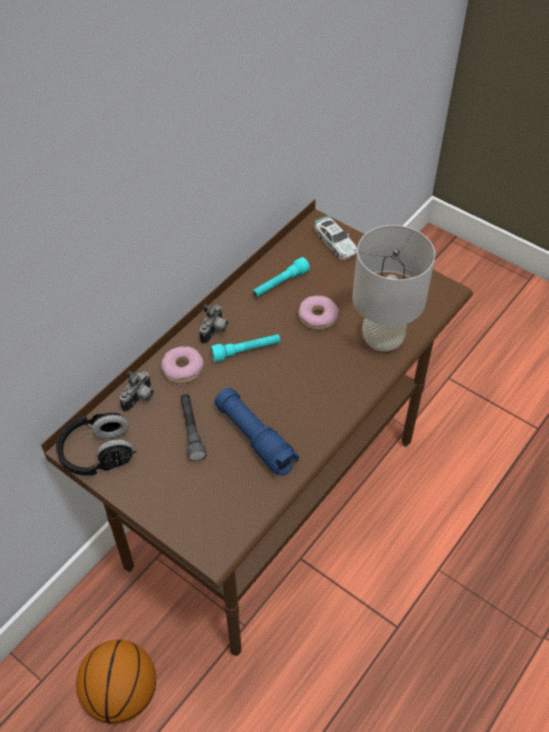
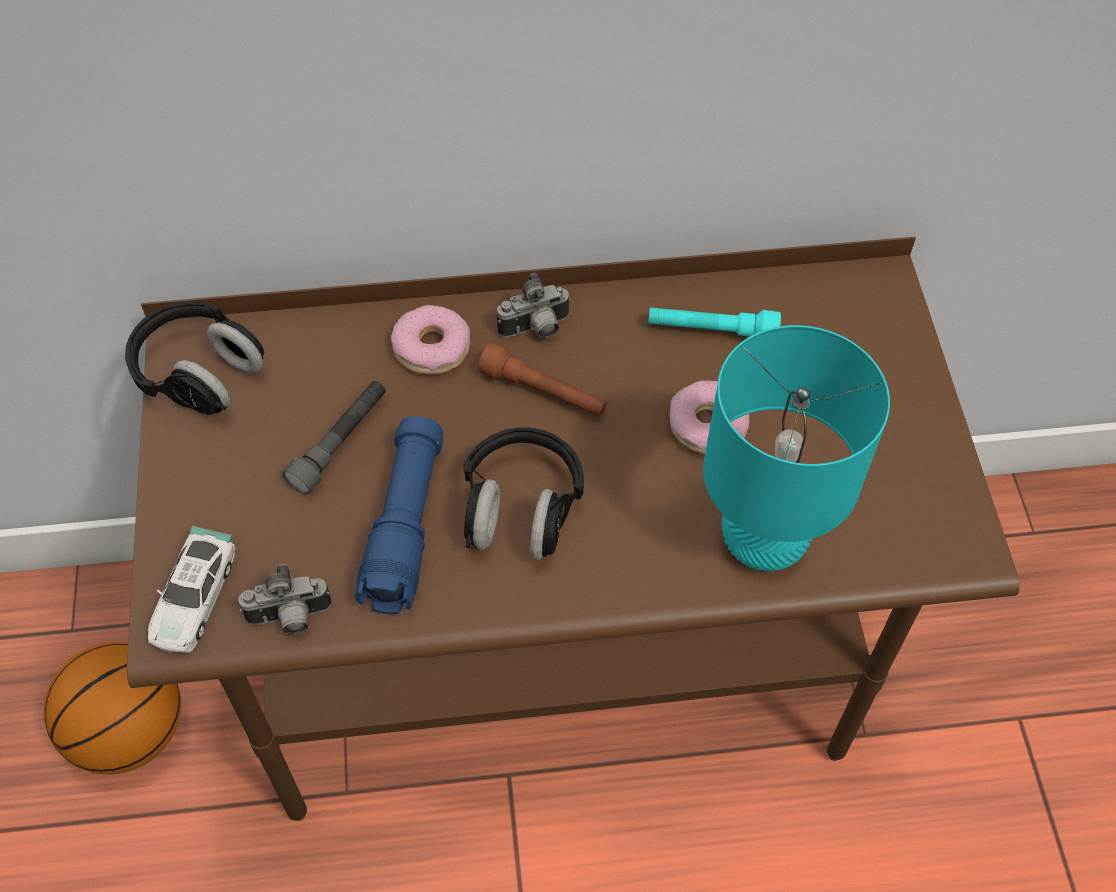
camera: 45 degrees right, 5 degrees up
(140, 399) = (331, 344): camera -> camera (290, 619)
(246, 351) = (543, 392): turquoise flashlight -> brown flashlight
(289, 397) = (520, 509): none -> black headphones
(335, 243) = (876, 332): toy car -> toy car (193, 598)
(384, 339) = (767, 543): grey table lamp -> turquoise table lamp

